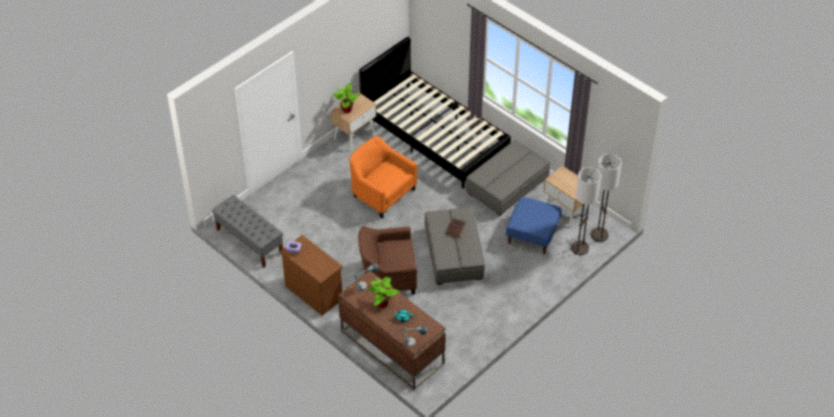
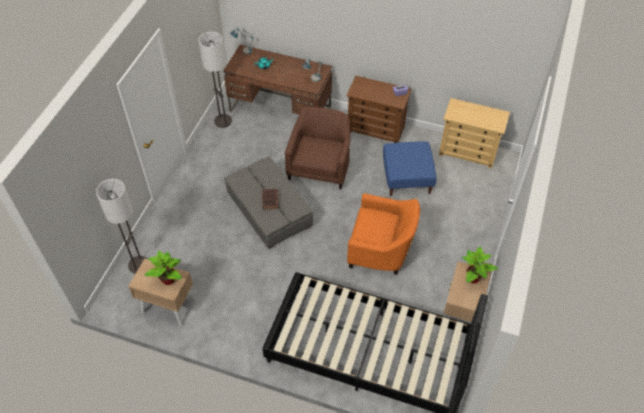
camera: 155 degrees right, 5 degrees up
(249, 241) = (468, 152): grey bench -> beige dresser
(382, 303) = (289, 71): potted plant -> potted plant (169, 280)
(388, 275) = (320, 166): brown armchair -> brown armchair turned 45 degrees counterclockwise
(507, 185) = (248, 314): grey ottoman -> none
(532, 234) = (196, 262): blue ottoman -> blue ottoman (407, 178)
(599, 235) = (120, 290): floor lamp -> floor lamp (223, 121)

